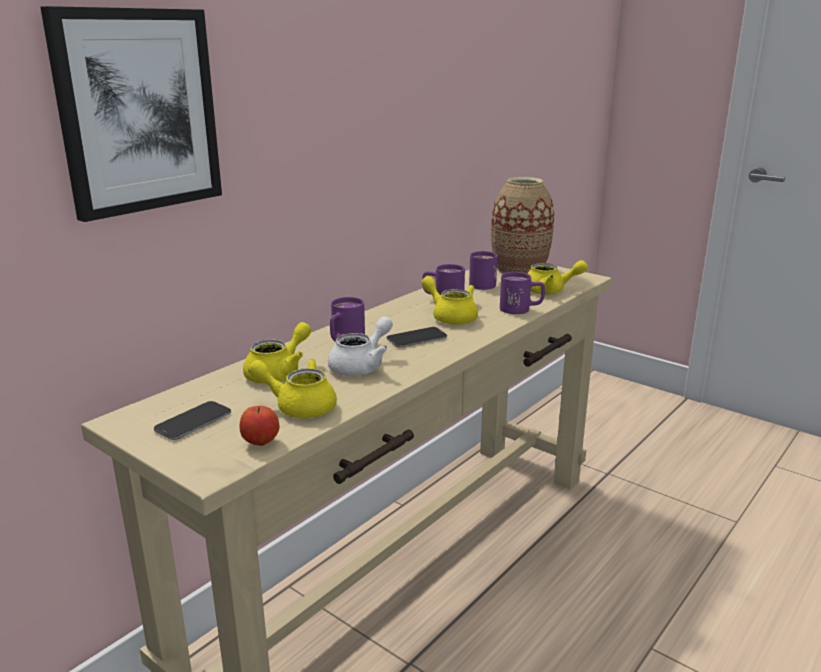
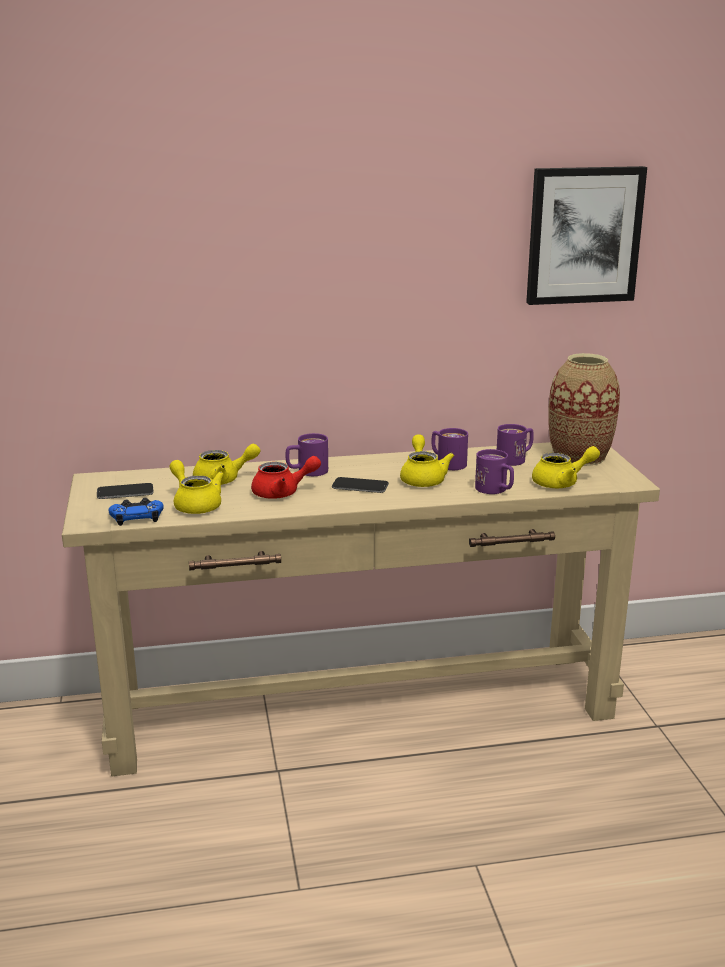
camera: 40 degrees right, 0 degrees up
(138, 111) = (144, 258): picture -> picture (583, 235)
(260, 442) = (137, 517): apple -> blue game controller
(362, 366) = (282, 493): white teapot -> red teapot
(550, 291) = (562, 483): yellow teapot -> yellow teapot turned 60 degrees counterclockwise

